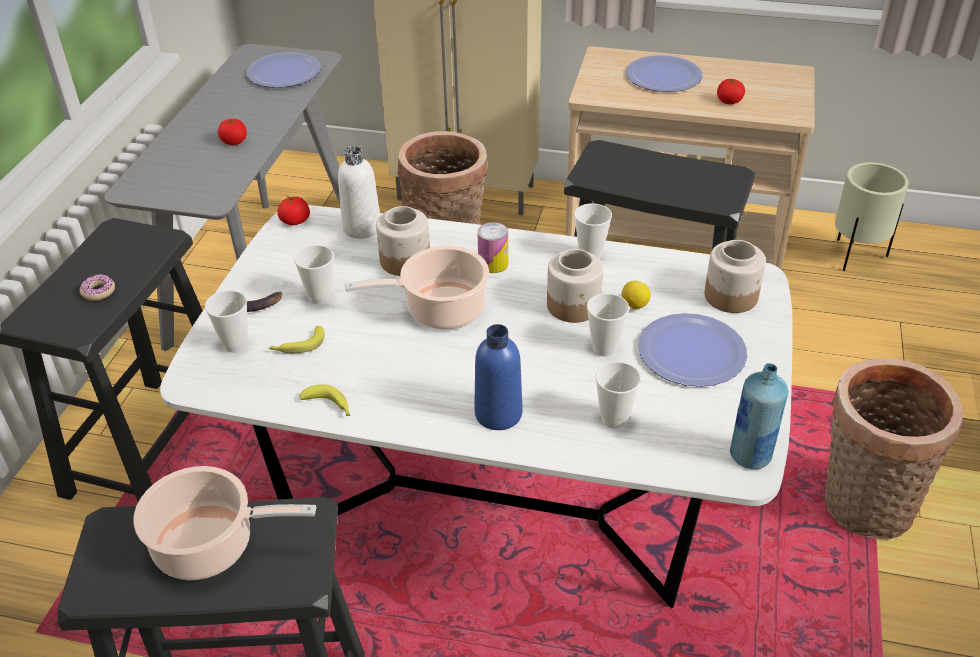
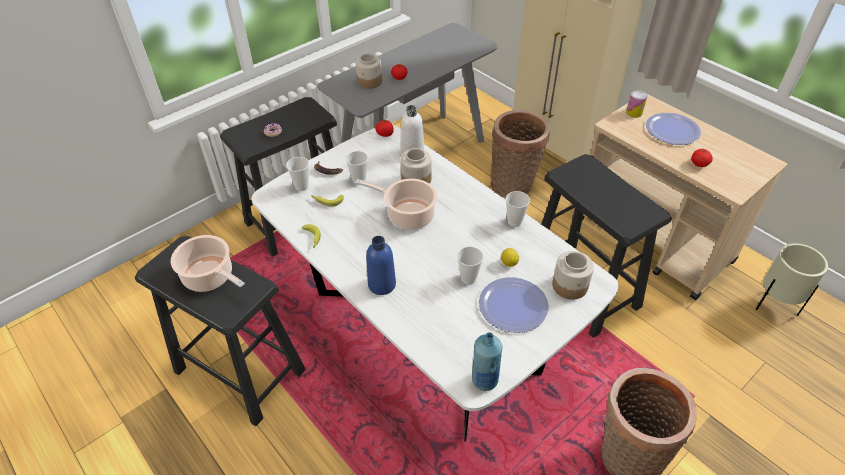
camera: 35 degrees right, 5 degrees up
(284, 72) = (459, 46): plate -> none
(493, 263) = (458, 202): can -> can (634, 112)
(574, 306) = (476, 247): jar -> jar (369, 82)
(614, 419) = (434, 319): cup -> none

